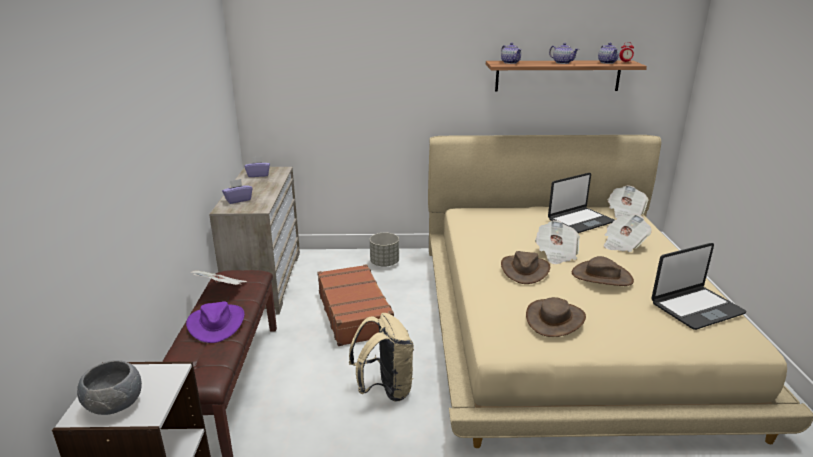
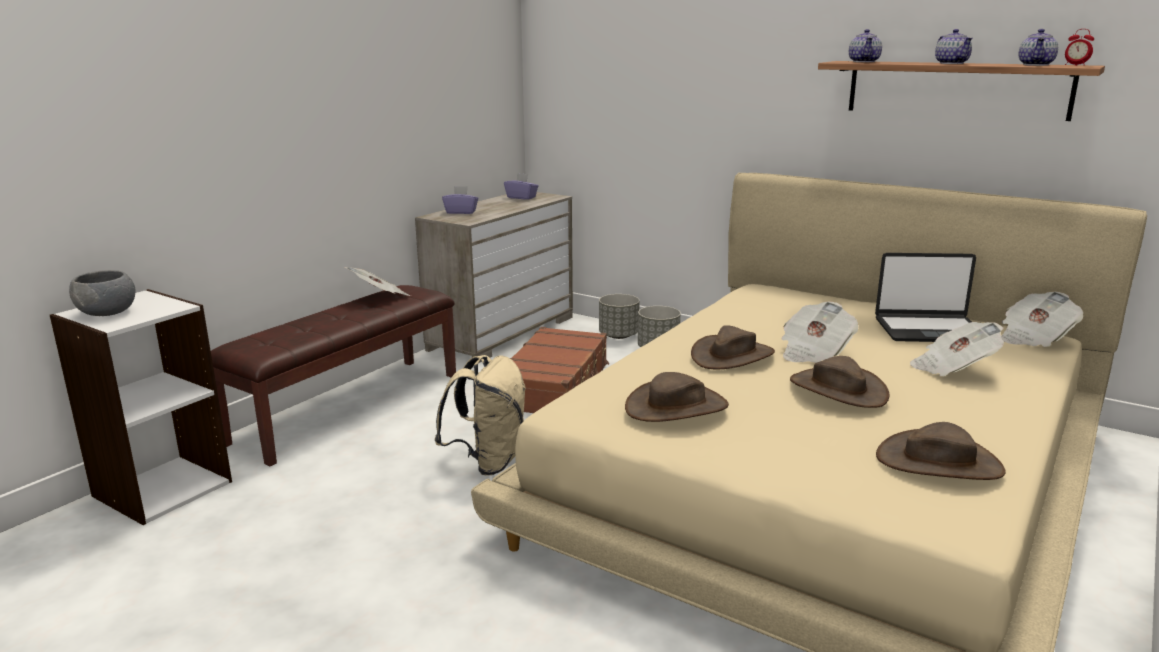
camera: 35 degrees right, 5 degrees down
(216, 323) = (332, 319): purple hat -> none
(348, 259) = (619, 335): none -> grey planter
(696, 308) = (939, 462): laptop -> brown hat

